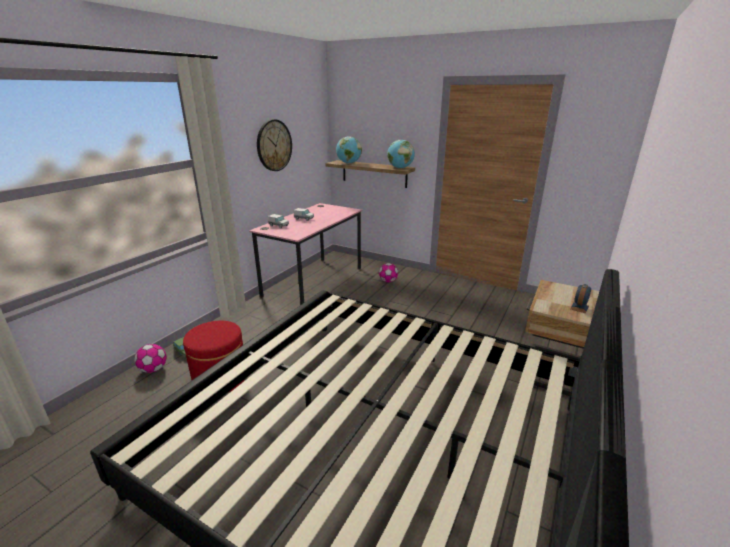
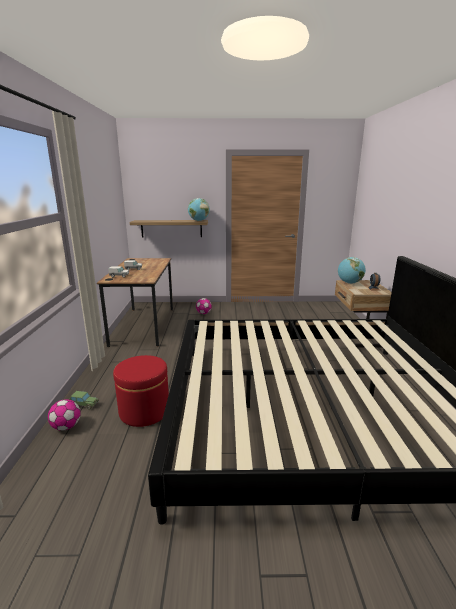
camera: 30 degrees left, 5 degrees down
(274, 145) = (100, 204): wall clock -> none
(314, 282) = (144, 326): pink desk -> brown desk
(348, 163) = (150, 221): globe -> globe (349, 283)

